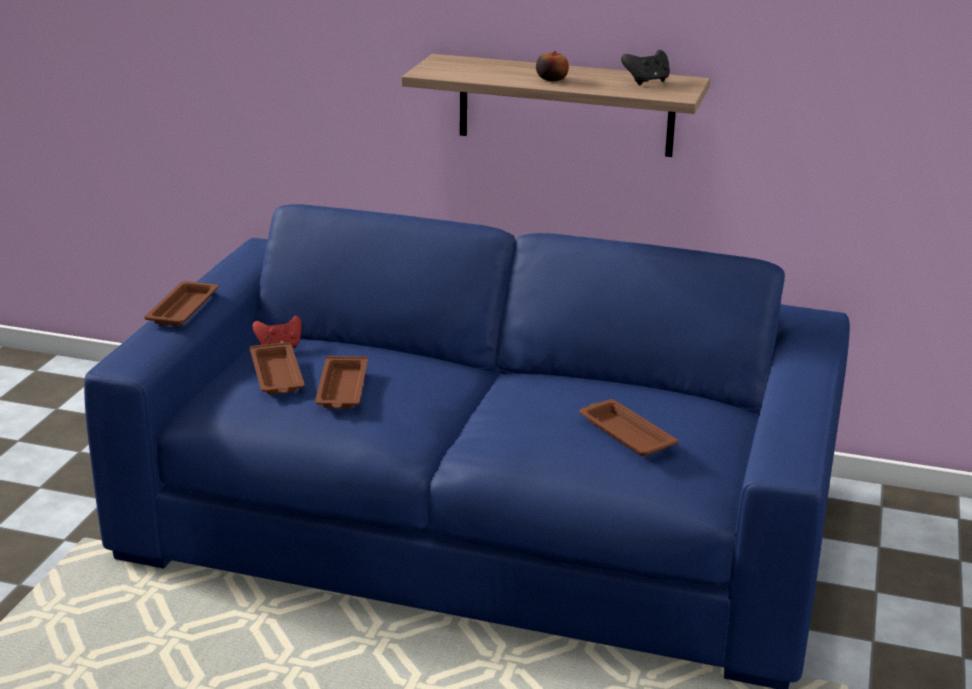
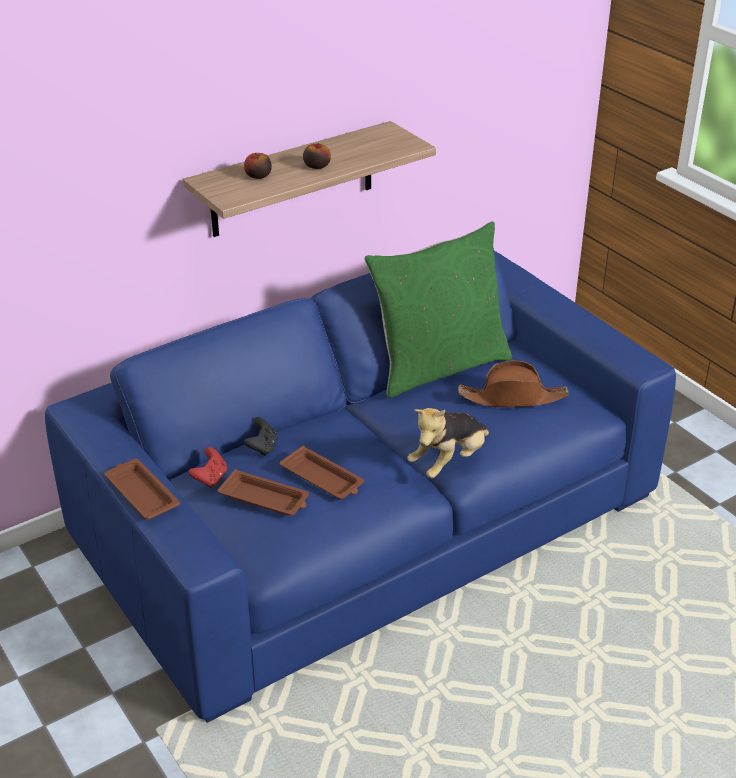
camera: 50 degrees left, 10 degrees up
(463, 440) = (449, 462): none -> plush toy
(488, 69) = (258, 176): none -> apple
(621, 381) = (438, 366): none -> green pillow
(625, 433) = (513, 397): brown tray -> brown hat
(647, 82) = (371, 141): black game controller -> black game controller (262, 447)

